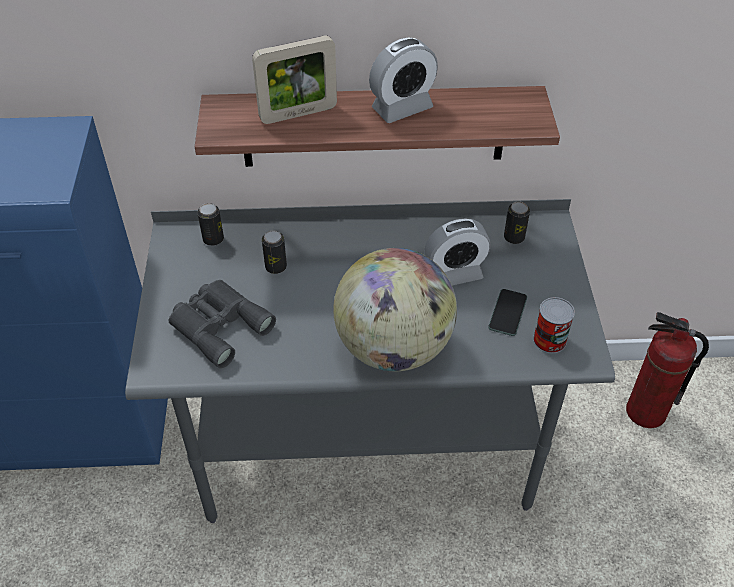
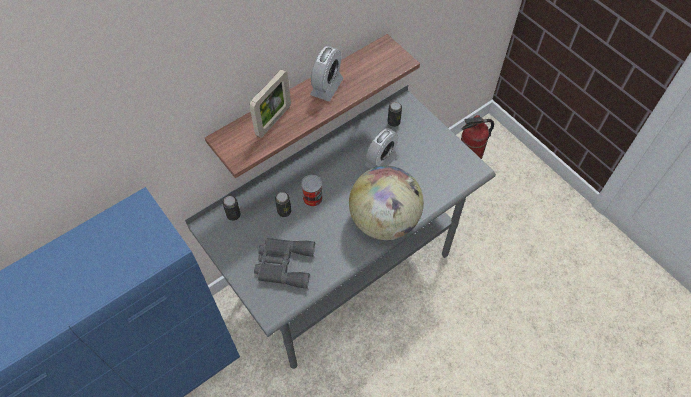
camera: 35 degrees left, 10 degrees up
(507, 313) = (423, 168): phone -> none
(549, 340) = (453, 171): can -> can (312, 198)

